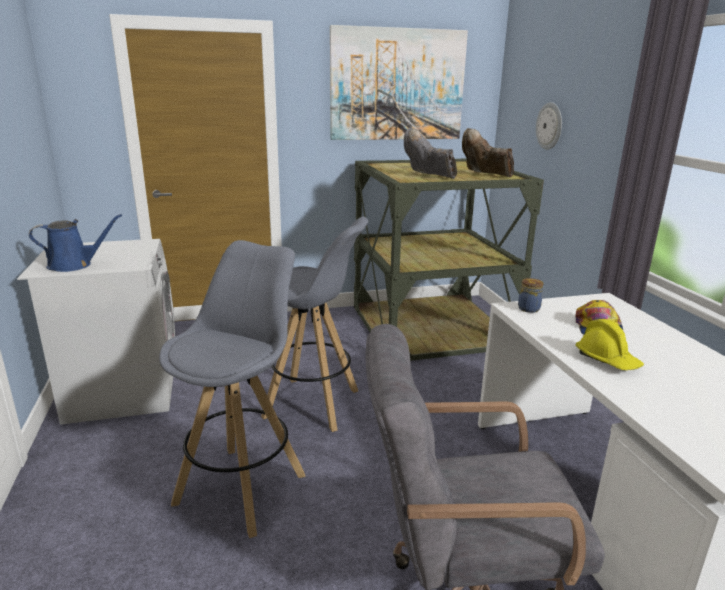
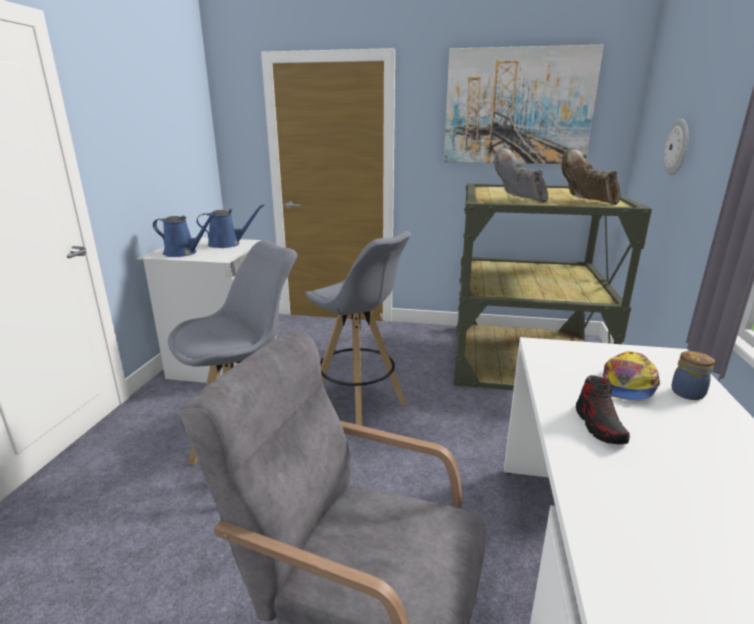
camera: 25 degrees right, 0 degrees up
(117, 248) = (227, 244): none -> blue watering can
(528, 308) = (558, 349): jar -> jar (687, 392)
(607, 360) = (599, 425): yellow hard hat -> shoe

